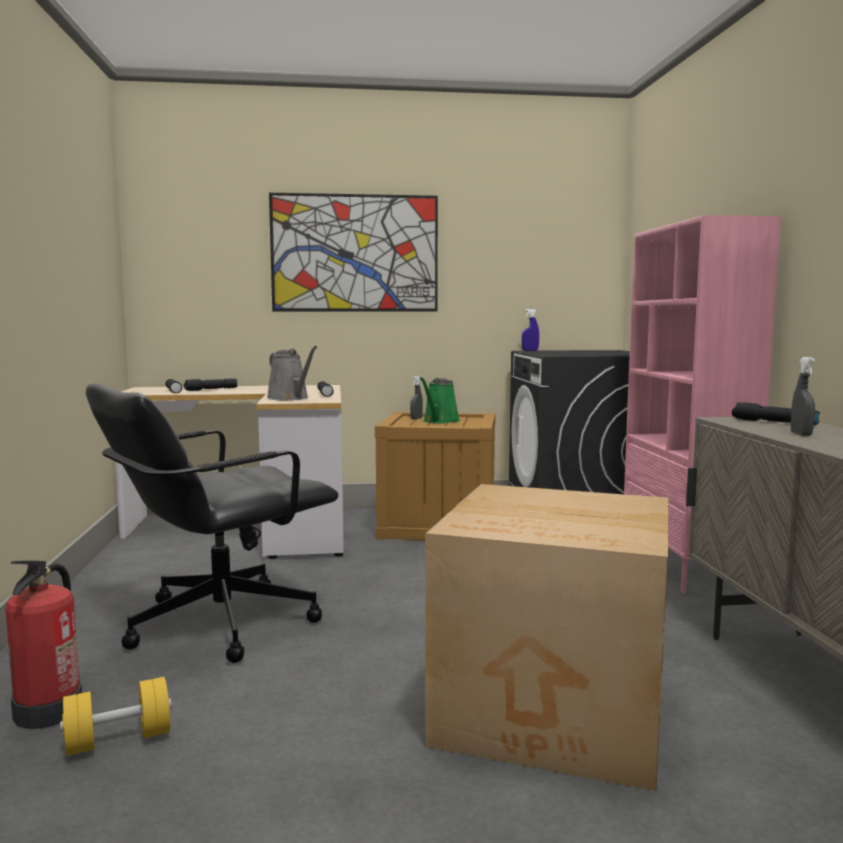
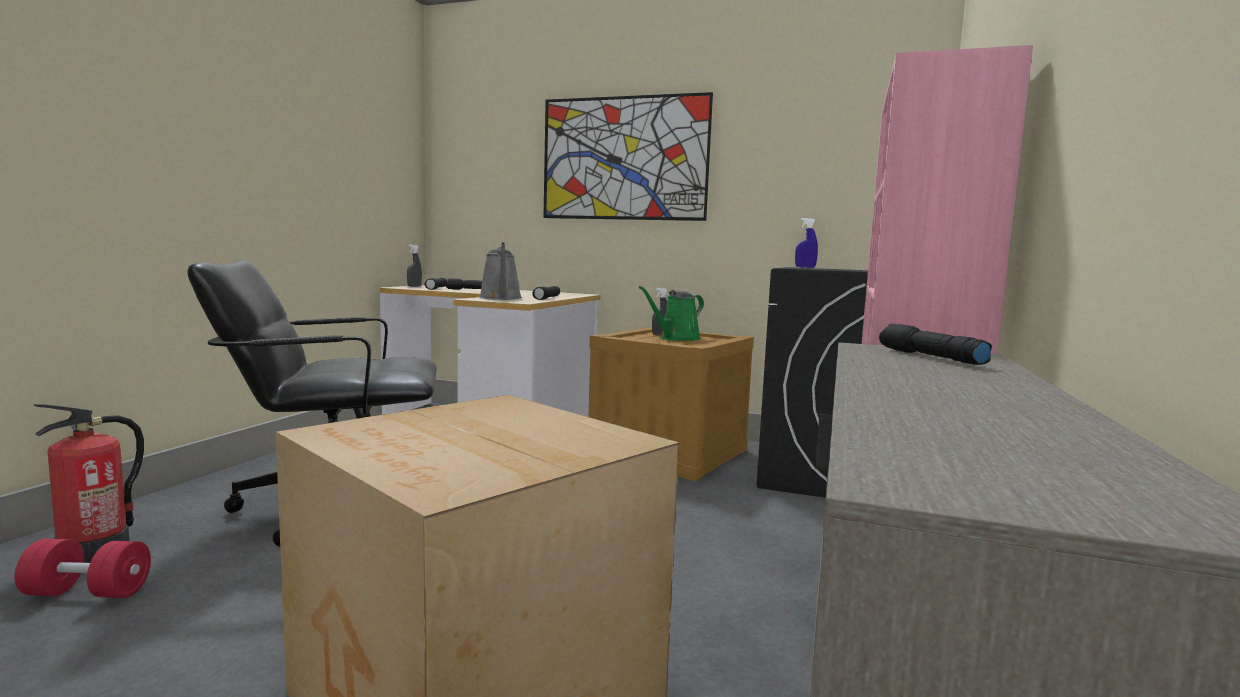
camera: 25 degrees right, 0 degrees up
(118, 740) = (87, 593): yellow dumbbell -> red dumbbell
(801, 434) = (909, 372): grey spray bottle -> grey spray bottle (414, 286)

